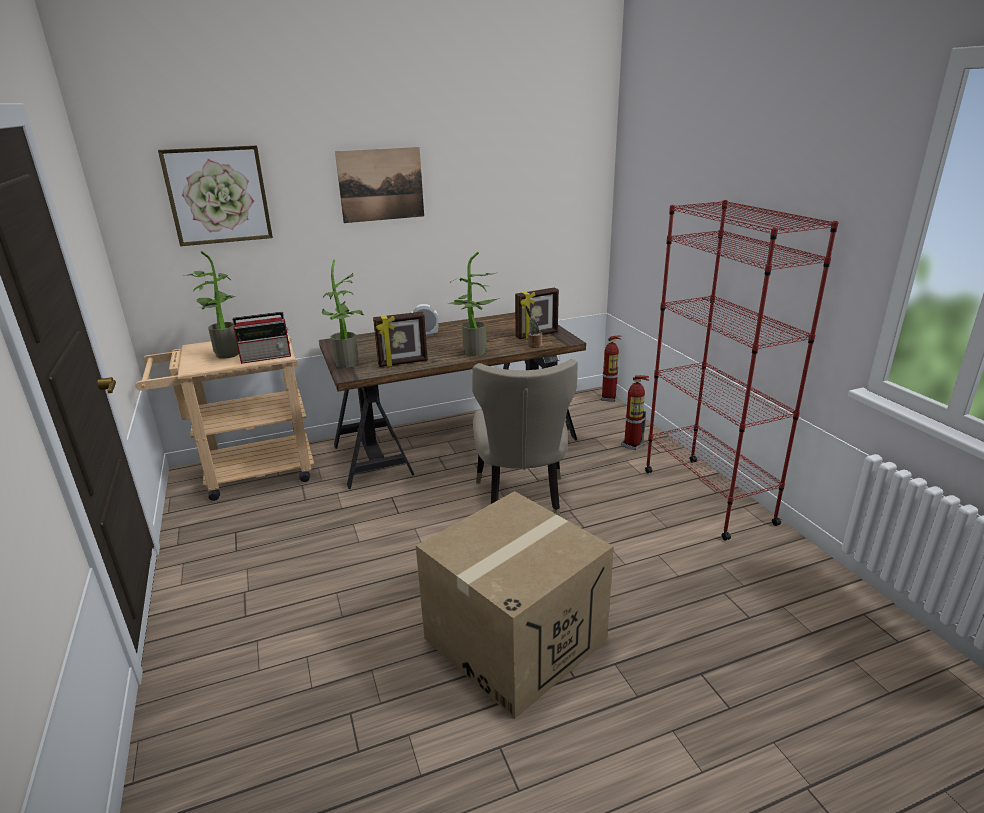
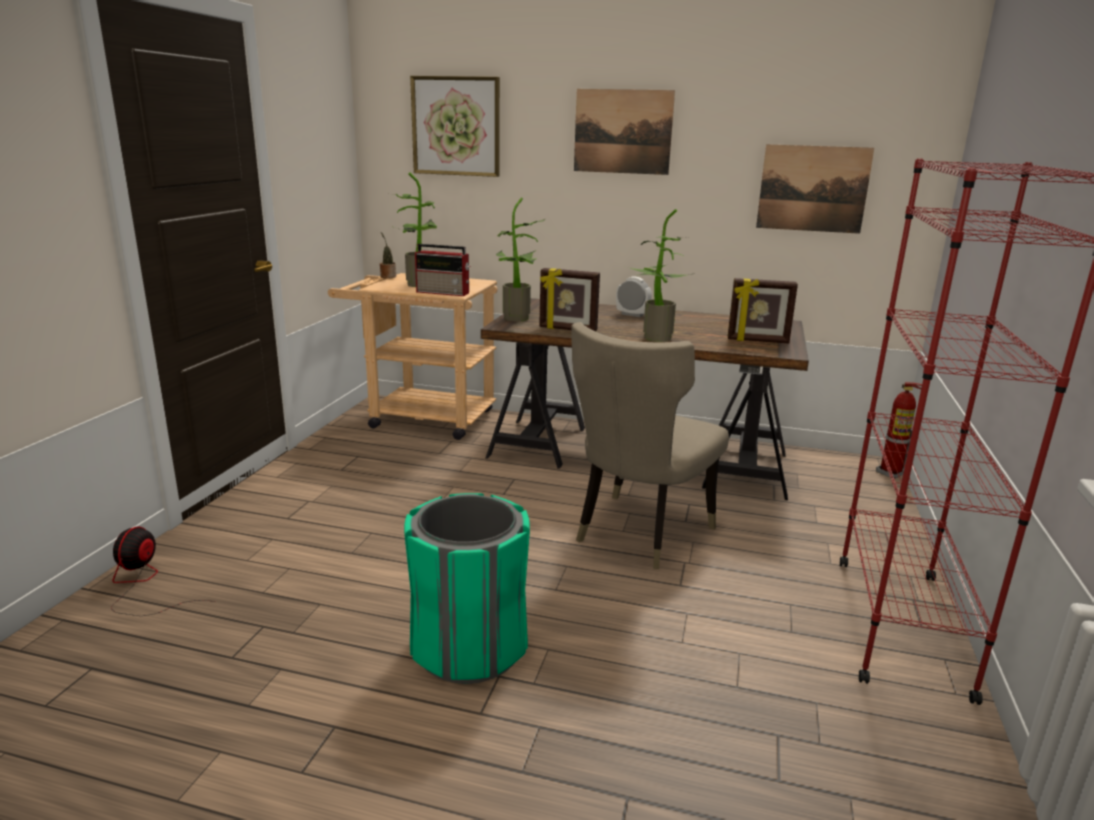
camera: 35 degrees right, 5 degrees down
(189, 745) = (144, 585): none -> fan
(515, 638) = (469, 647): cardboard box -> green trash can
(528, 213) = (813, 189): none -> picture
(533, 345) = (736, 347): potted plant -> potted plant (387, 276)
(632, 445) = (858, 530): fire extinguisher -> none

